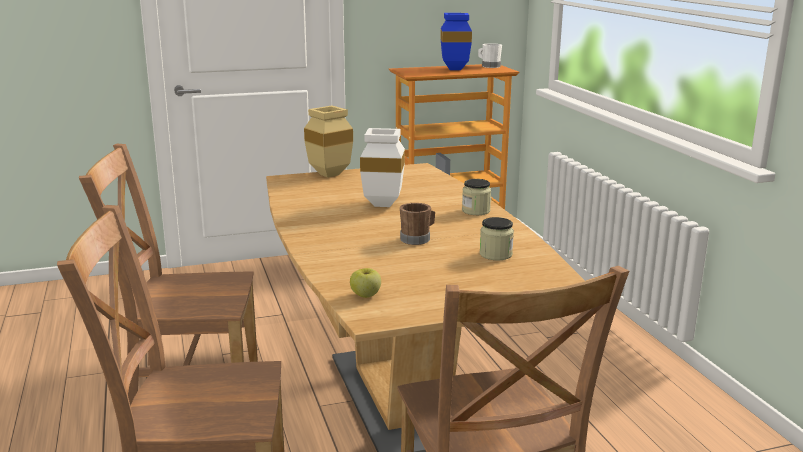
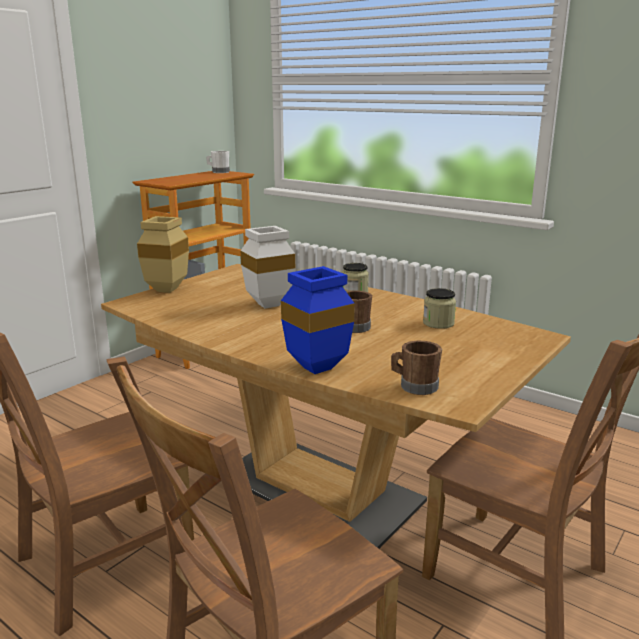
camera: 35 degrees left, 0 degrees up
(365, 295) = (414, 386): apple -> brown mug
(453, 69) = (195, 177): blue vase -> blue vase (316, 370)

